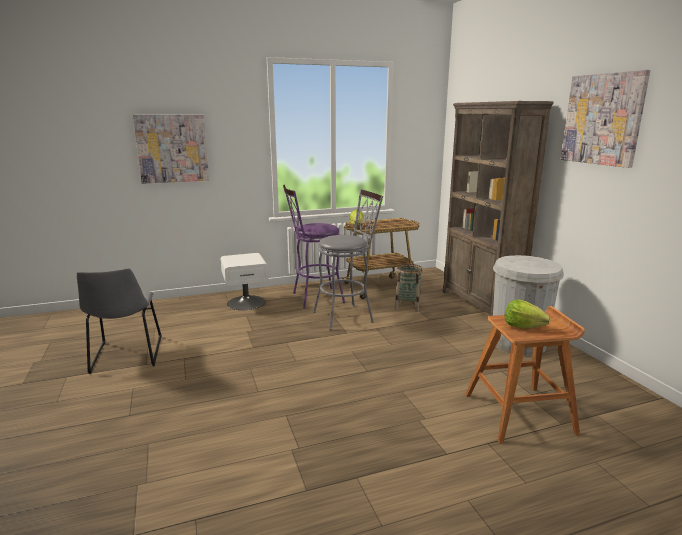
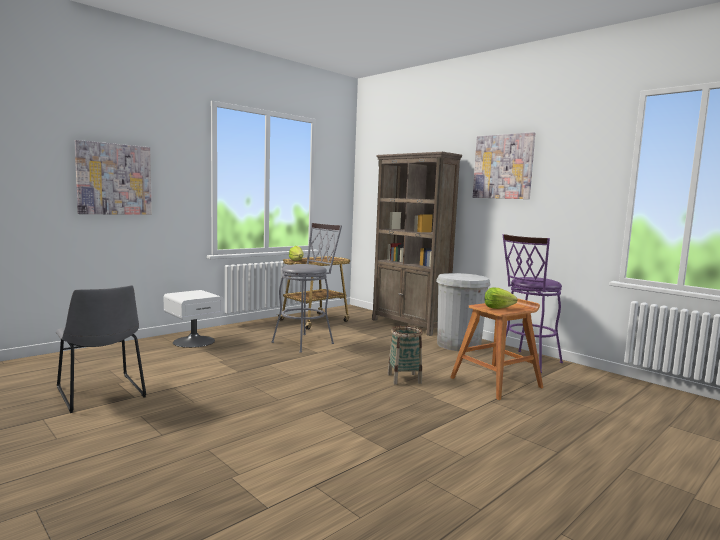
camera: 25 degrees left, 10 degrees down
(313, 298) = (260, 332): purple stool -> purple stool (526, 362)
(407, 306) = (352, 331): basket -> basket (404, 379)

